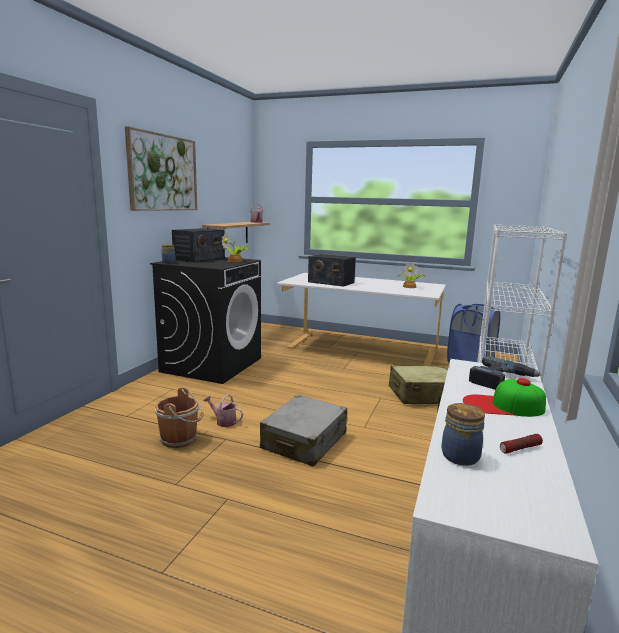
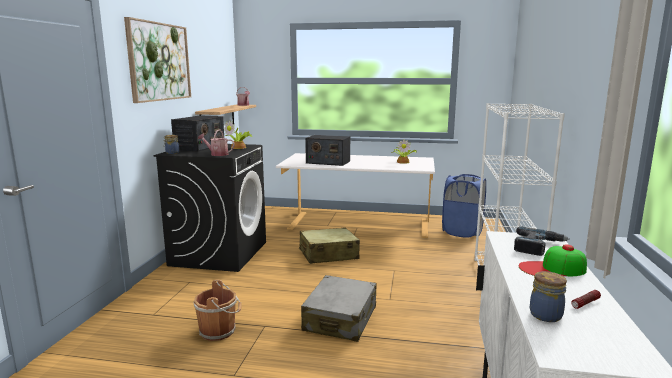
camera: 10 degrees left, 0 degrees up
(223, 421) = (255, 309): watering can -> watering can (217, 154)
(422, 395) = (430, 264): beige suitcase -> beige suitcase (328, 255)

